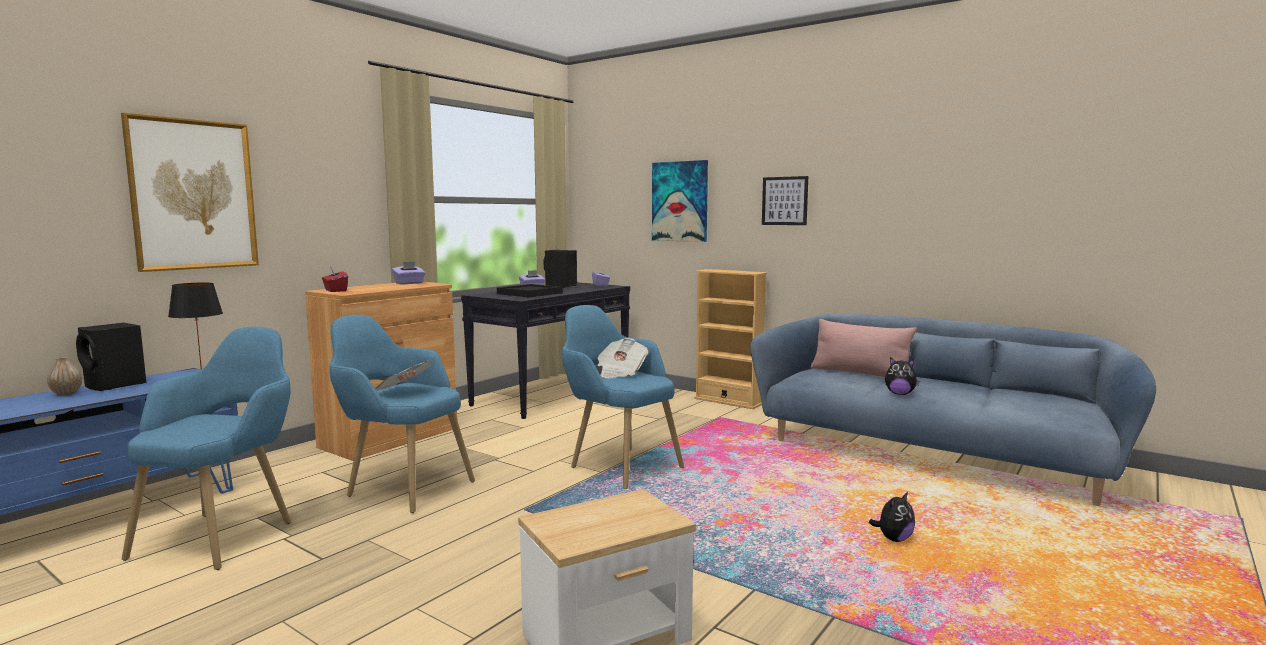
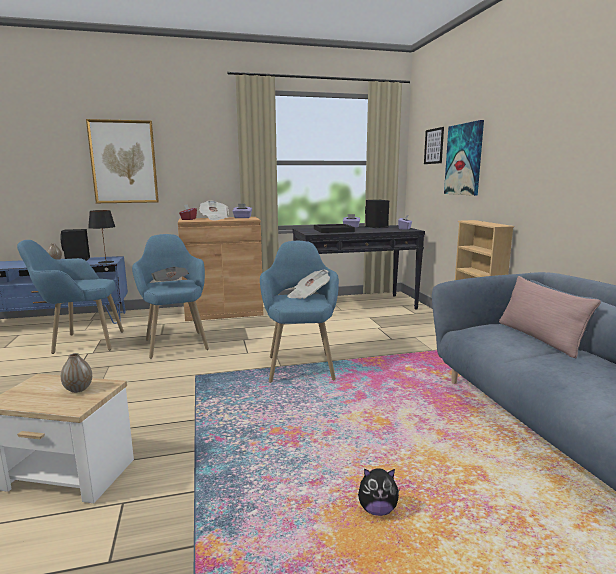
camera: 40 degrees right, 5 degrees up
(225, 532) = (79, 343): blue armchair -> blue armchair turned 150 degrees counterclockwise
(376, 287) = (214, 219): none -> newspaper
(620, 509) = (78, 389): none -> vase
(784, 201) = (534, 155): picture -> picture (434, 146)
(900, 394) = (538, 369): plush toy -> none

